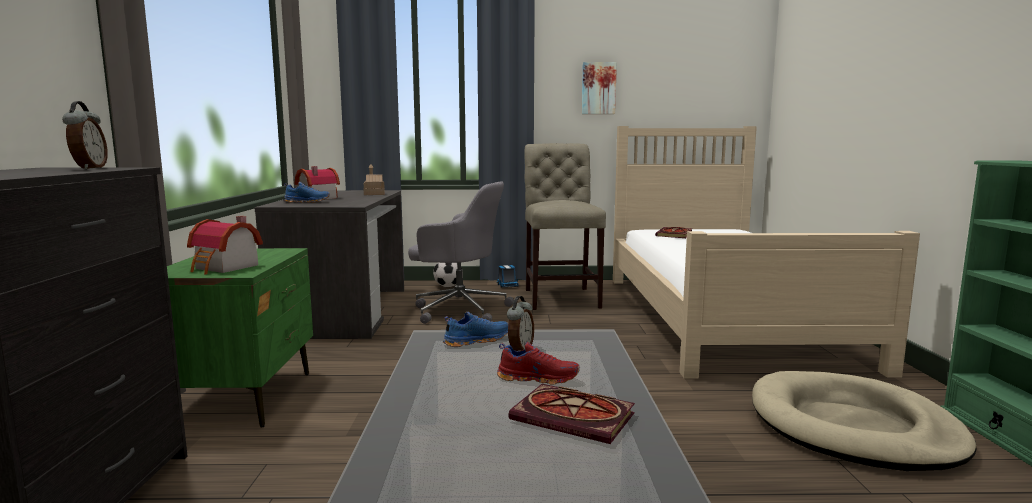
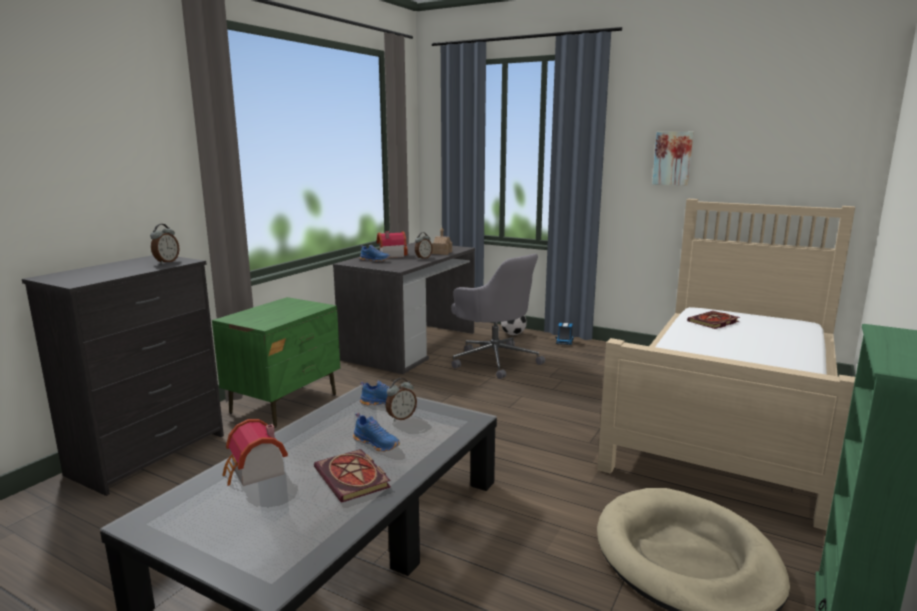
camera: 30 degrees right, 5 degrees up
(225, 267) = (264, 318): toy house -> toy house (255, 472)
(363, 198) = (423, 258): none -> alarm clock
(538, 378) = (377, 443): red shoe -> blue shoe
(561, 297) = (597, 363): beige chair -> none

